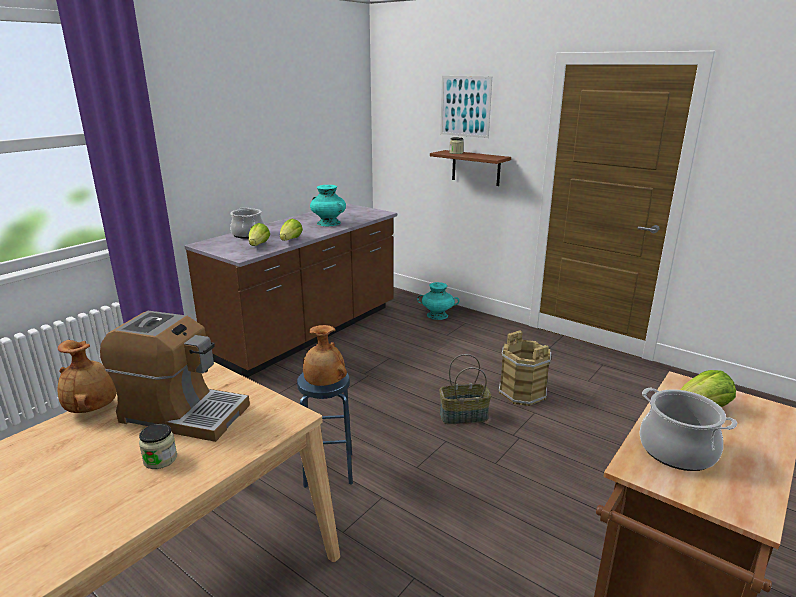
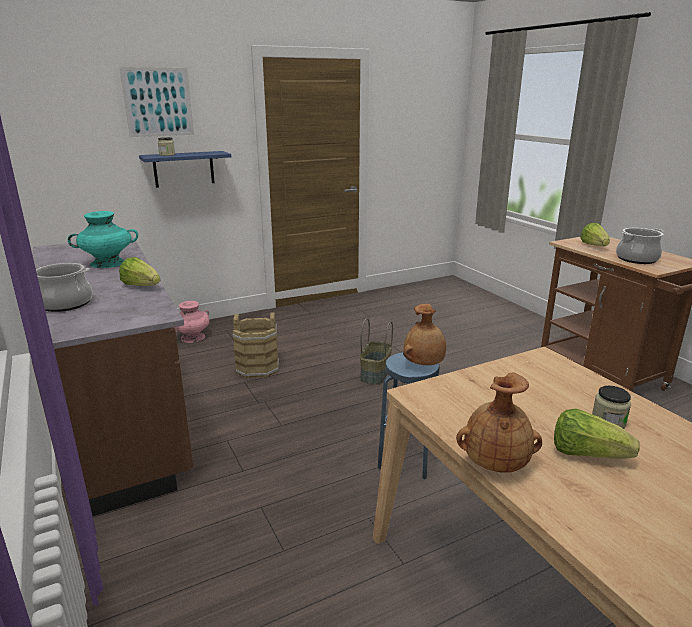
camera: 65 degrees left, 0 degrees up
(182, 413) = (523, 406): coffee machine -> none
(258, 245) = (130, 303): lettuce -> lettuce (586, 454)
(437, 315) = (193, 337): turquoise vase -> pink vase
(476, 168) = (184, 169): brown shelf -> blue shelf
(522, 392) = (363, 342): brown bucket -> brown bucket (257, 367)

